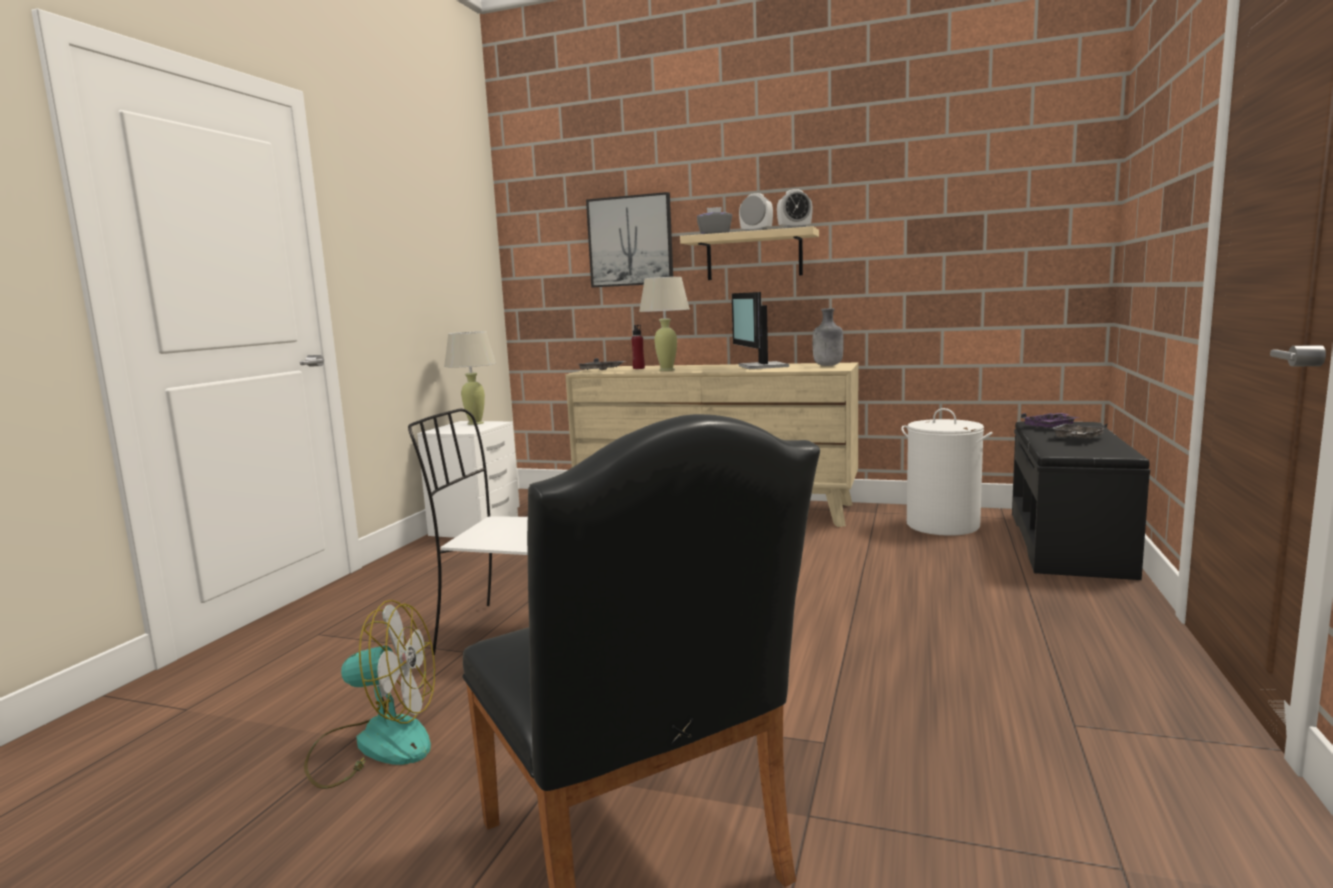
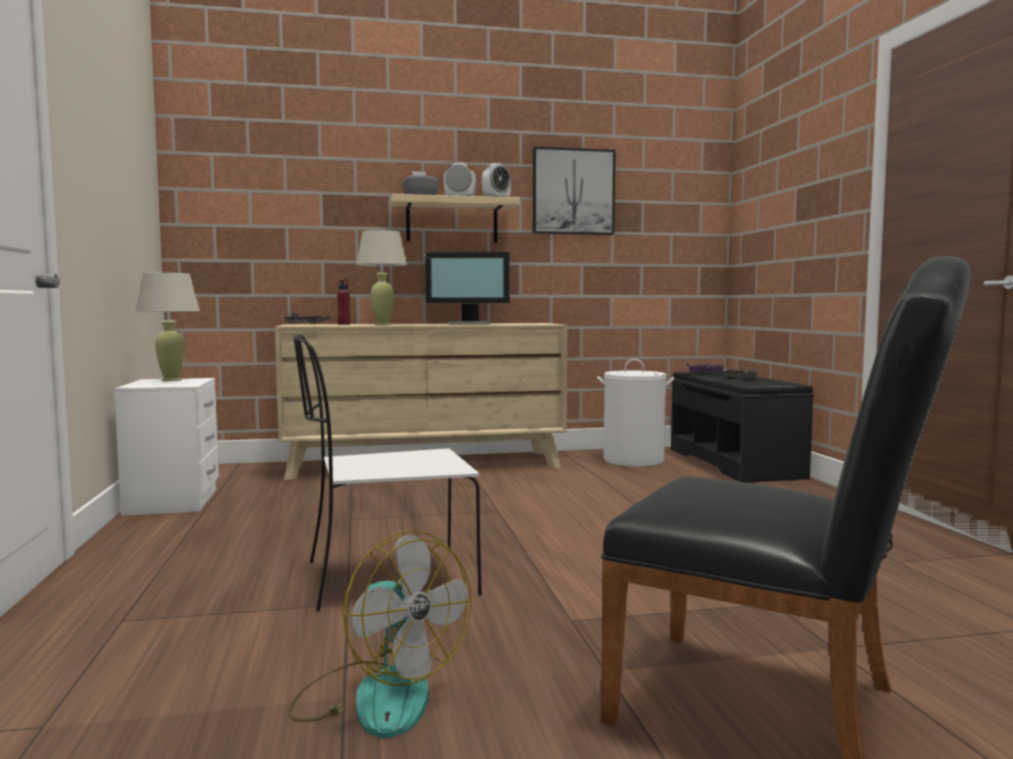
camera: 30 degrees left, 5 degrees down
(374, 744) = (377, 695): fan -> fan turned 75 degrees clockwise
(630, 241) = (324, 196): picture -> picture (573, 192)
(761, 366) = (470, 323): monitor -> monitor turned 45 degrees counterclockwise
(828, 365) = (532, 323): grey bottle -> none

